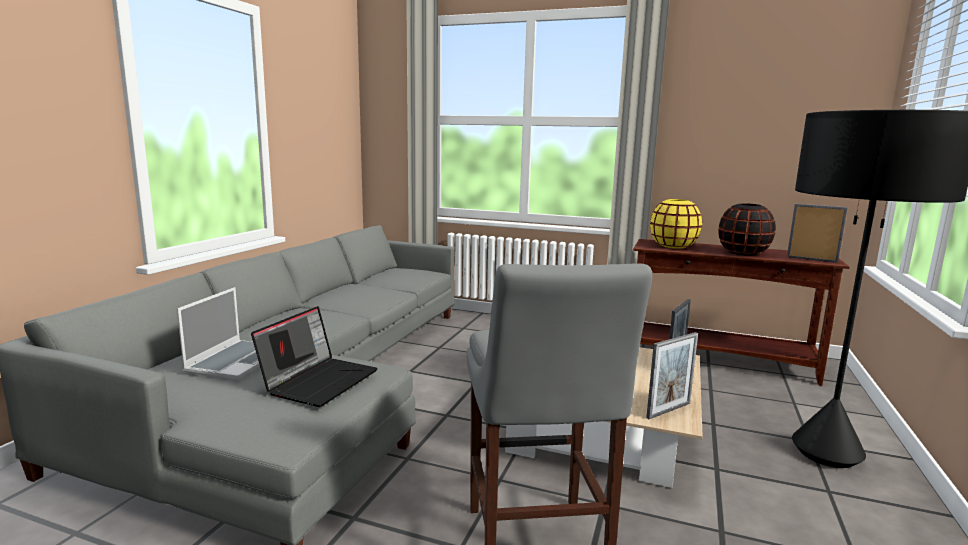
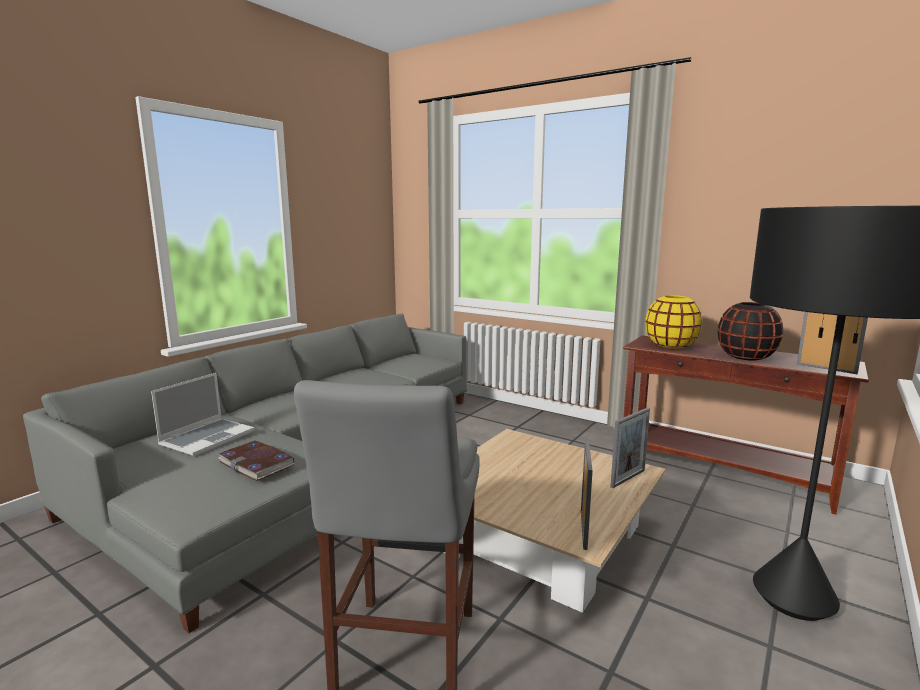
camera: 15 degrees right, 0 degrees up
(319, 381) = (257, 463): laptop -> book
(668, 410) = (583, 529): picture frame -> picture frame turned 60 degrees counterclockwise

